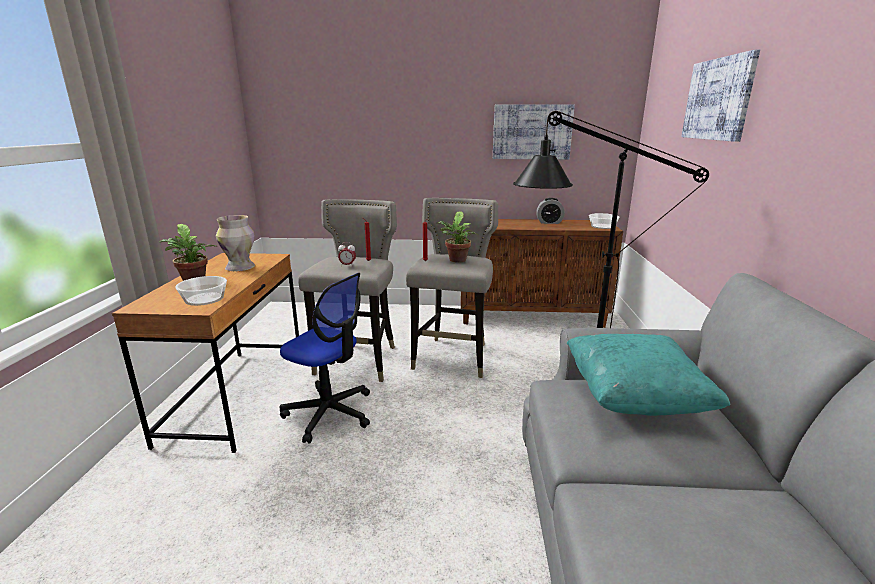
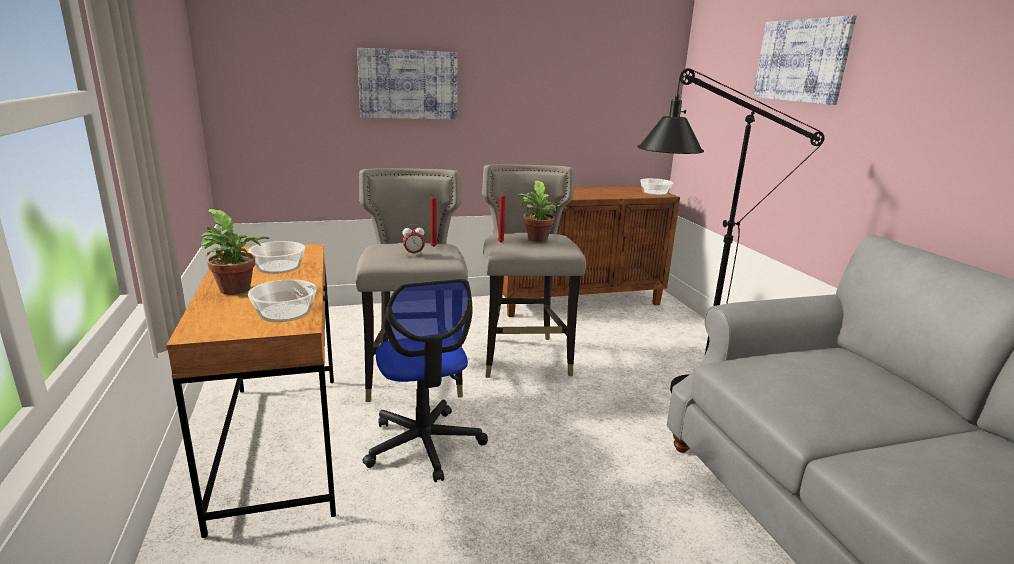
camera: 20 degrees left, 0 degrees up
(240, 268) = (279, 267): vase -> bowl
(329, 413) = (424, 444): office chair -> office chair turned 60 degrees clockwise
(532, 132) = (573, 85): picture -> picture (408, 84)
(549, 222) = (596, 190): alarm clock -> none
(634, 398) = (817, 368): turquoise pillow -> none

